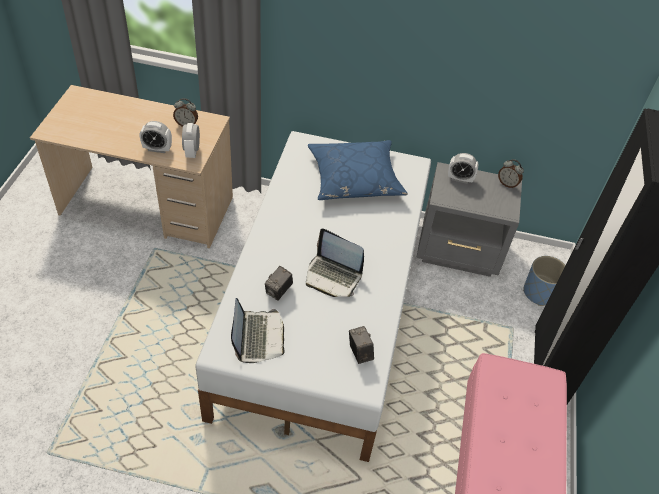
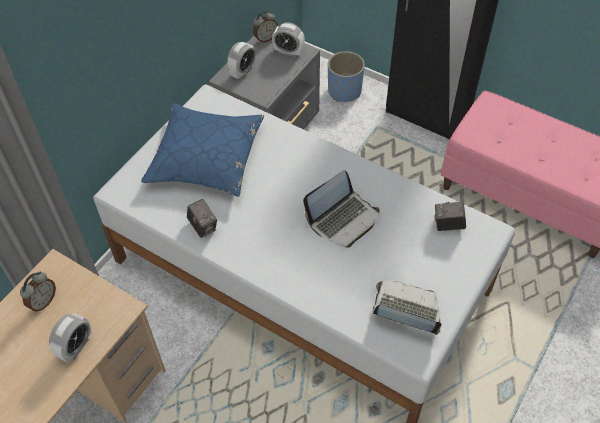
camera: 65 degrees left, 5 degrees up
(192, 151) = (101, 306): alarm clock -> alarm clock (288, 52)
(278, 291) = (348, 275): camera -> camera (203, 227)

